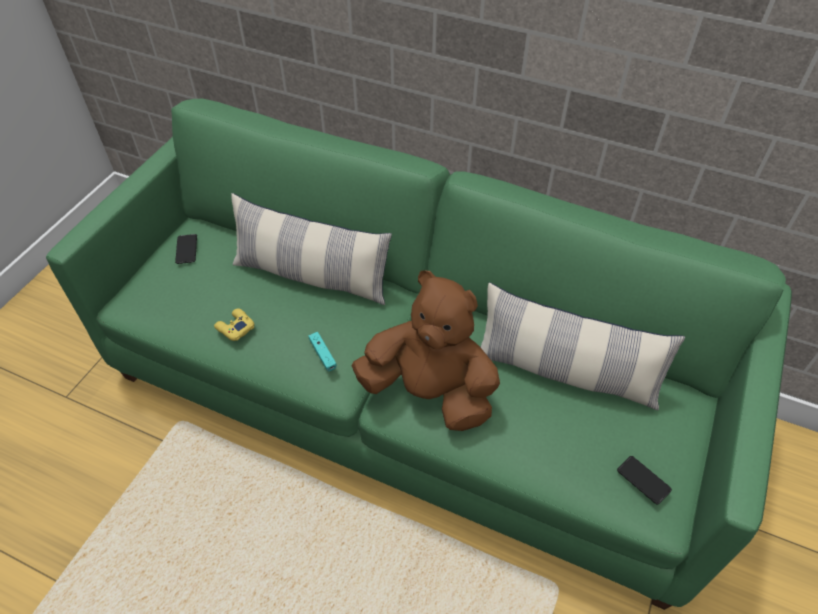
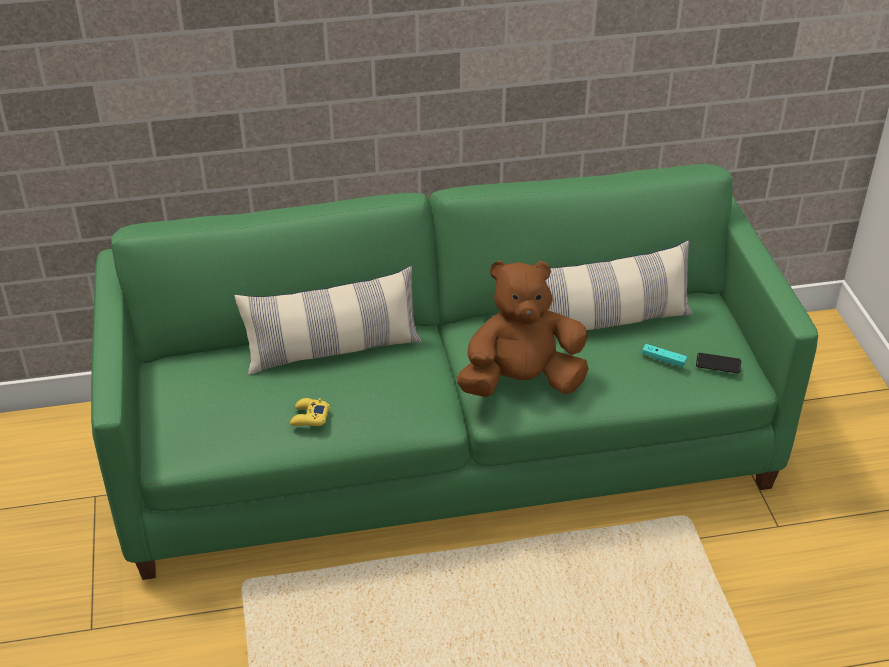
camera: 35 degrees left, 10 degrees down
(186, 249) = (185, 384): phone -> none
(323, 354) = (409, 398): turquoise game controller -> turquoise game controller (663, 359)

